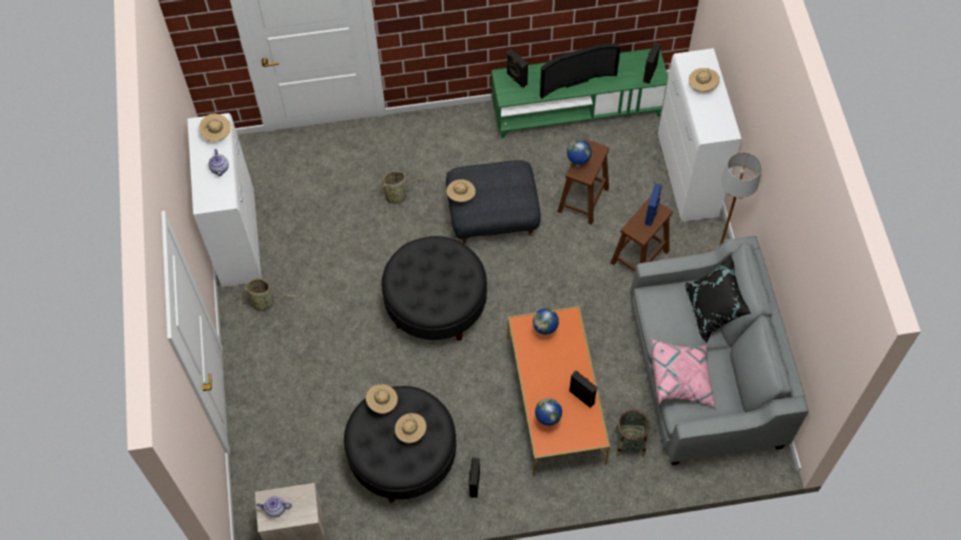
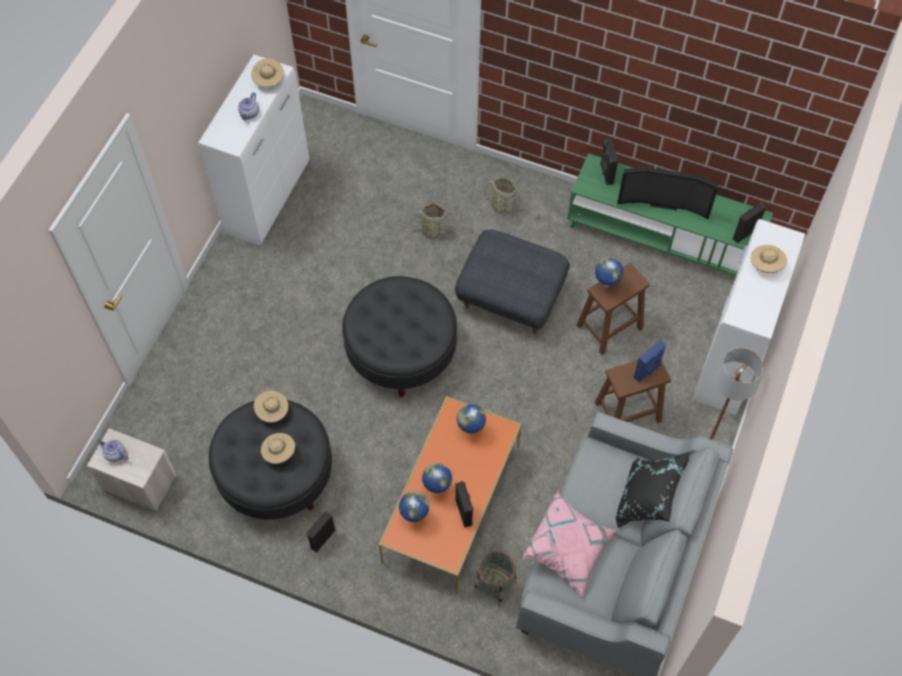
camera: 30 degrees right, 0 degrees up
(265, 303) = (251, 267): basket -> basket (504, 207)
(461, 196) = (478, 259): beige hat -> none
(550, 391) = (437, 489): none -> globe

